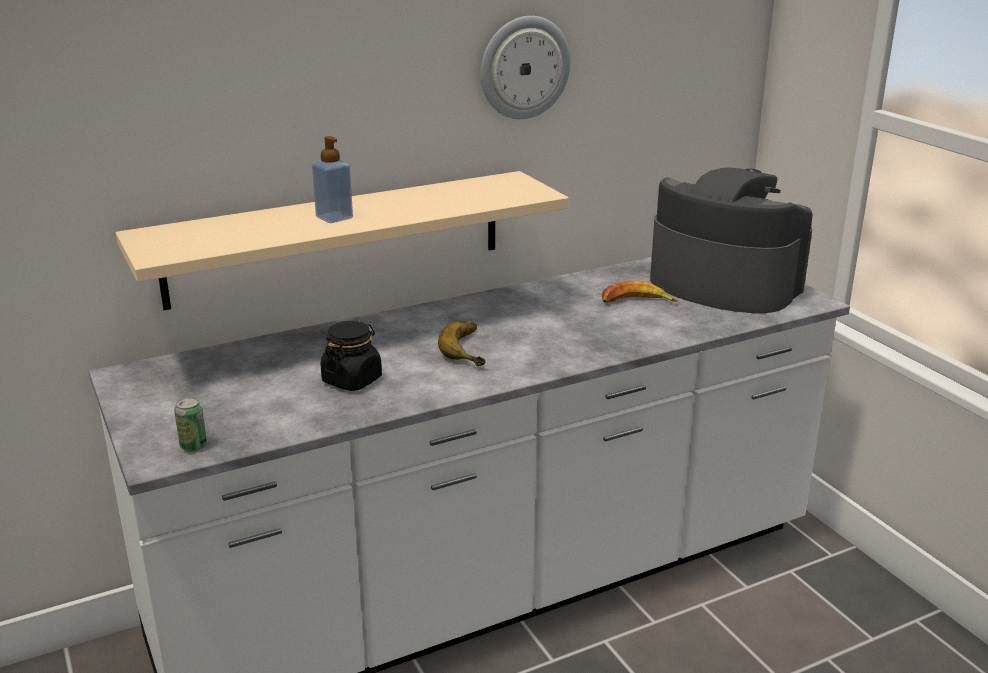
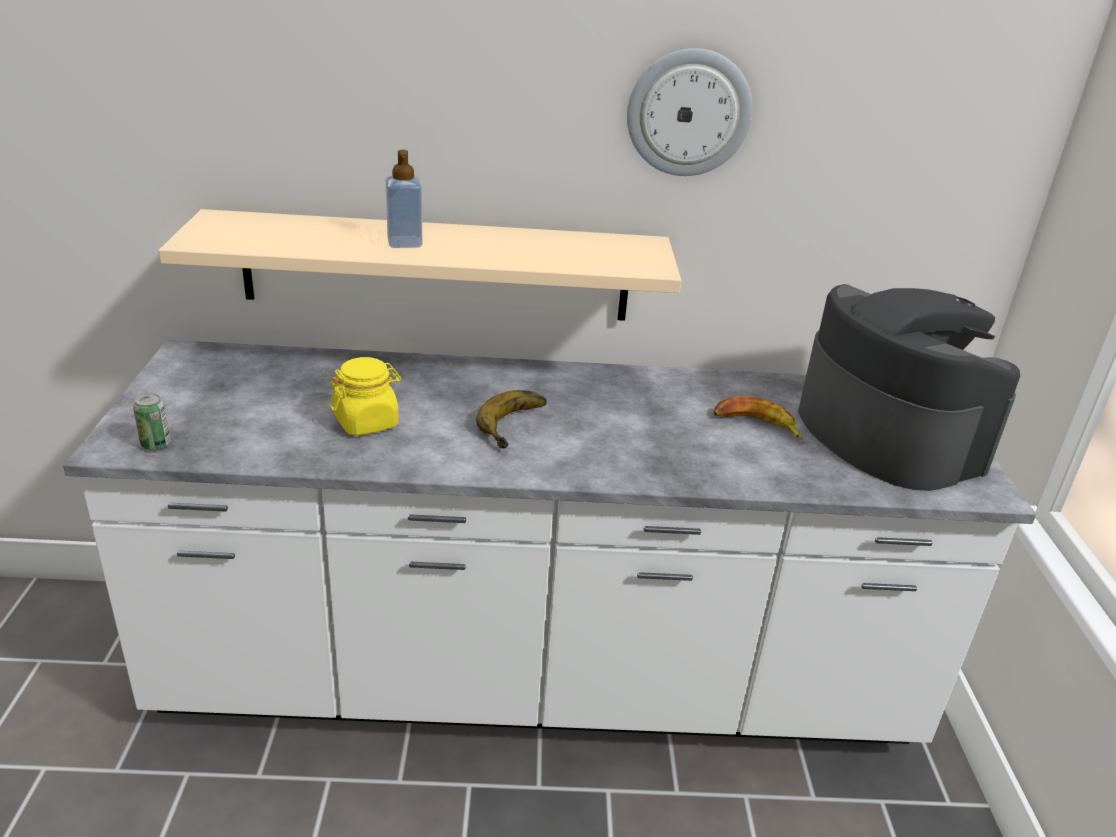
camera: 25 degrees right, 5 degrees up
(352, 380) = (367, 422): black jar -> yellow jar

